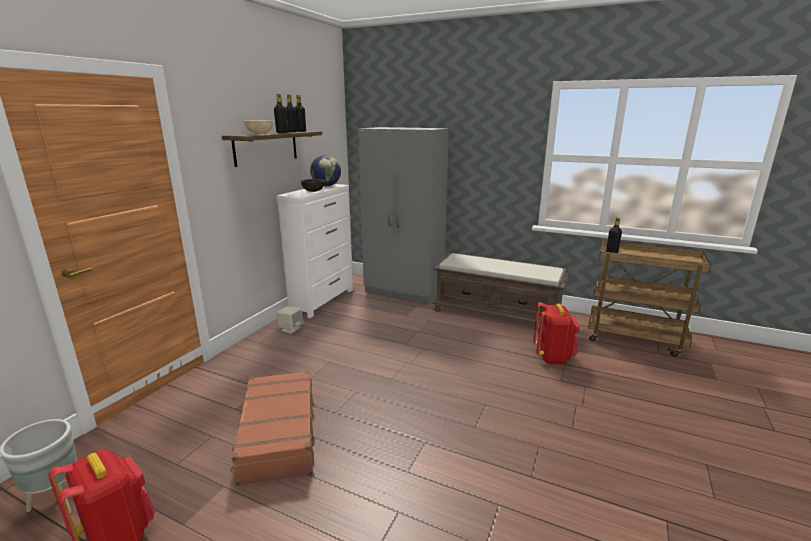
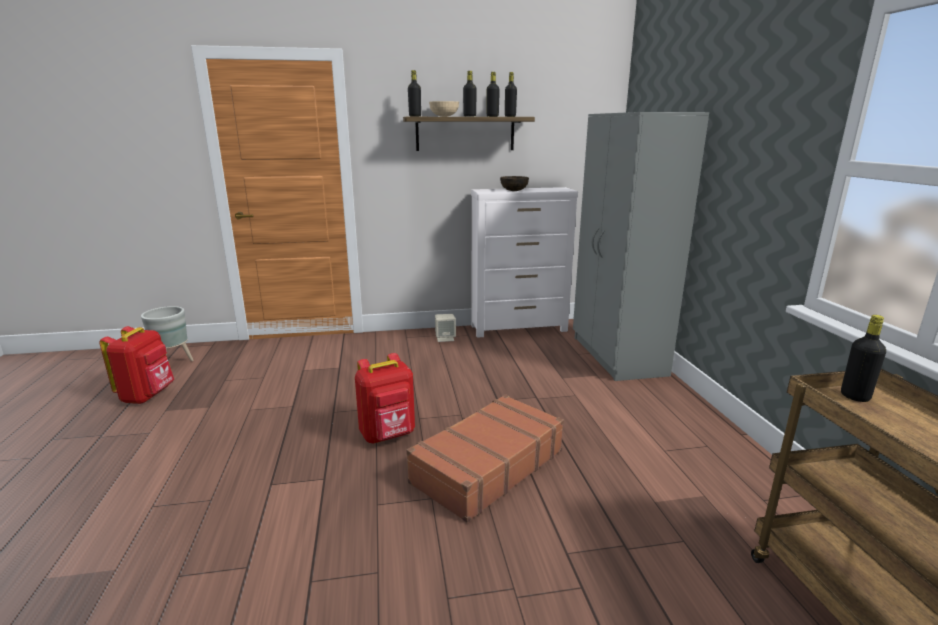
camera: 55 degrees right, 0 degrees up
(244, 135) = (415, 116): none -> black bottle
(278, 435) = (282, 400): brown suitcase -> brown suitcase (487, 466)
(326, 186) = (550, 189): globe -> none
(497, 314) = (679, 436): brown bench -> none
(553, 357) = (626, 526): red backpack -> red backpack (388, 435)

